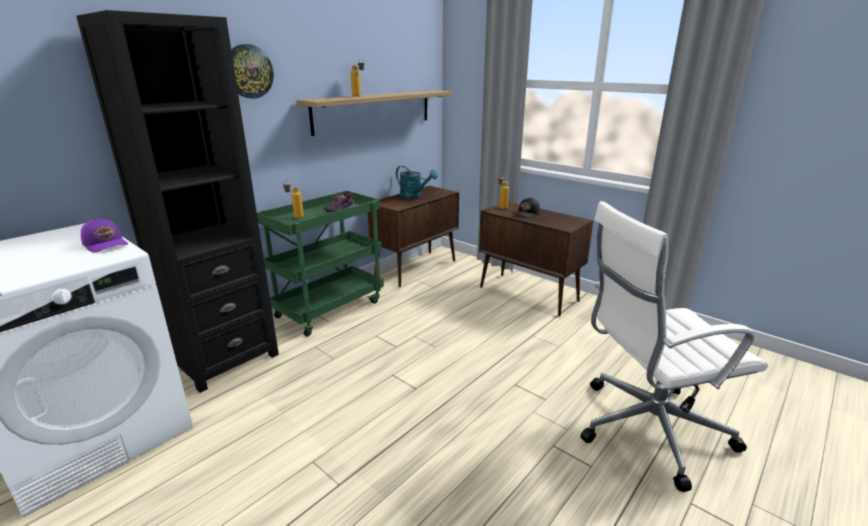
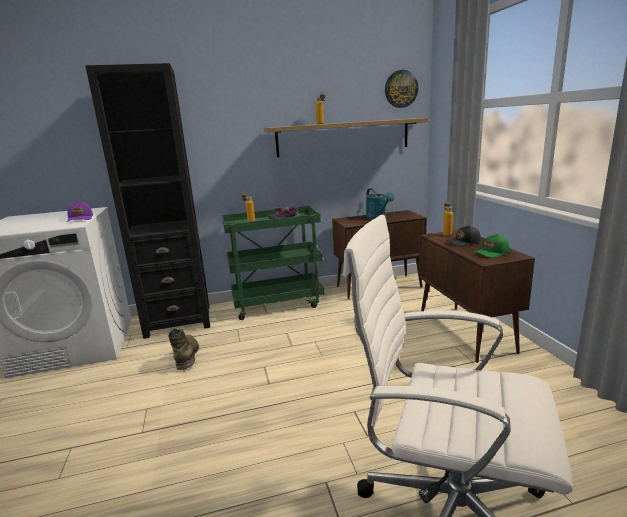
camera: 35 degrees right, 5 degrees down
(248, 71) = (222, 106): wall clock -> wall clock (401, 89)
(288, 392) = (187, 355): none -> green boot
(560, 220) = (492, 253): none -> green cap

